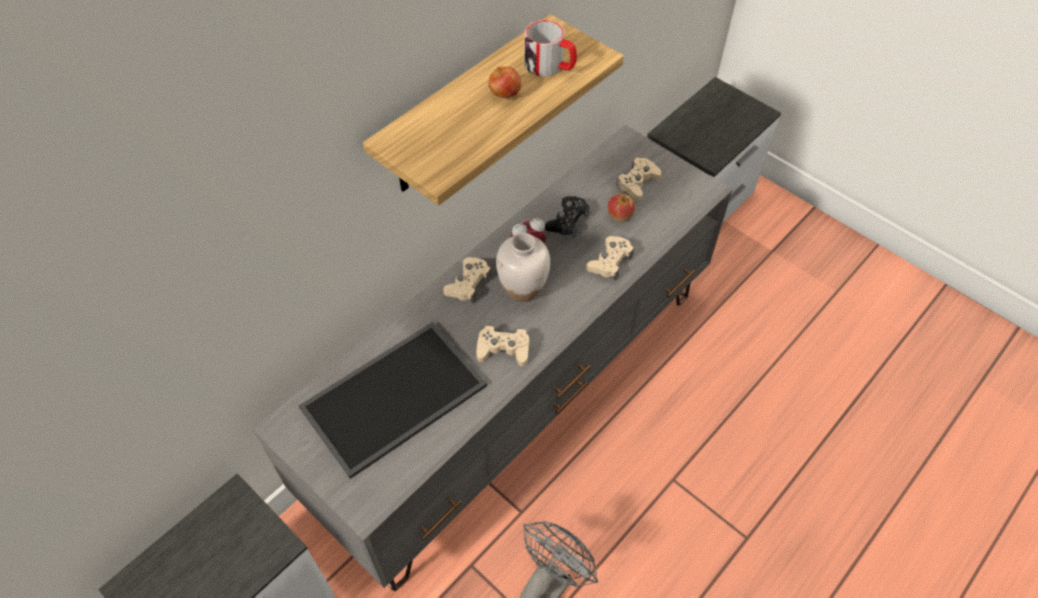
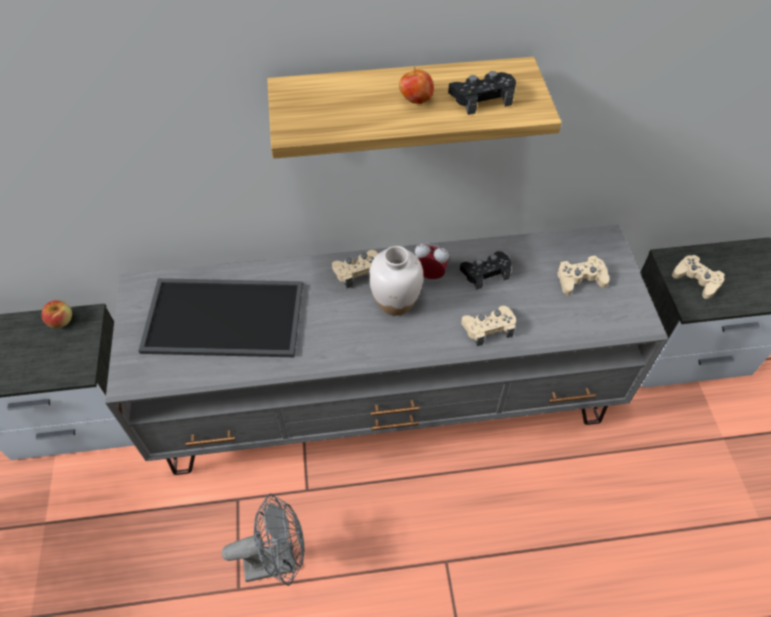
camera: 40 degrees right, 0 degrees up
(503, 349) = (334, 338): beige game controller -> beige game controller (696, 279)
(550, 66) = (482, 97): mug -> black game controller
(619, 215) = (536, 295): apple -> apple (61, 320)

